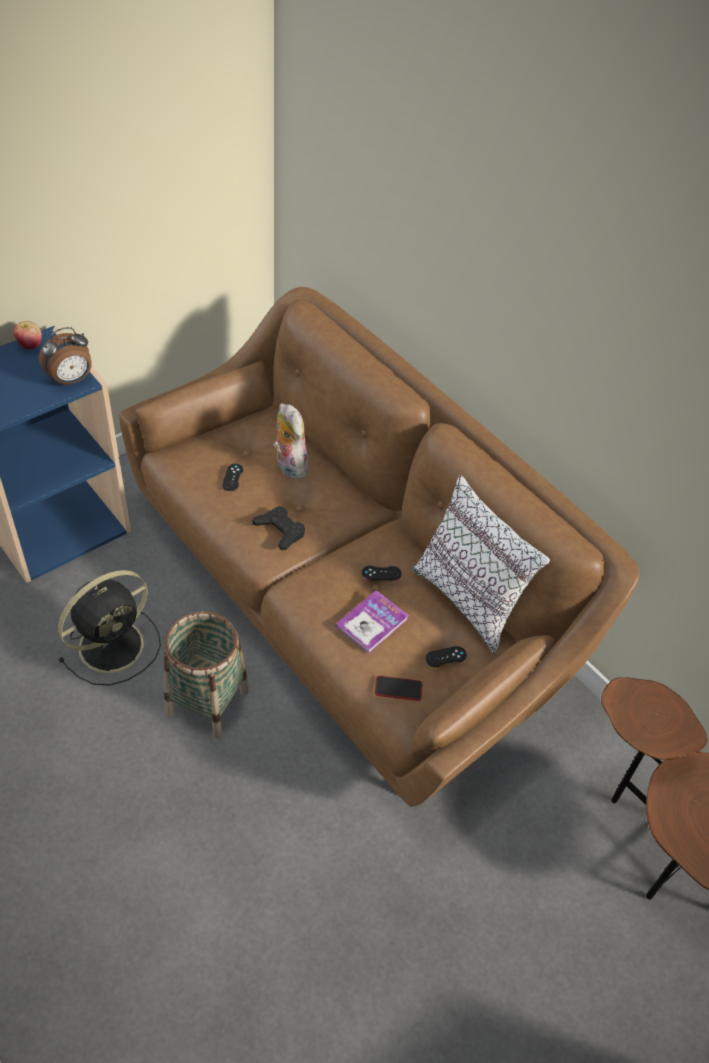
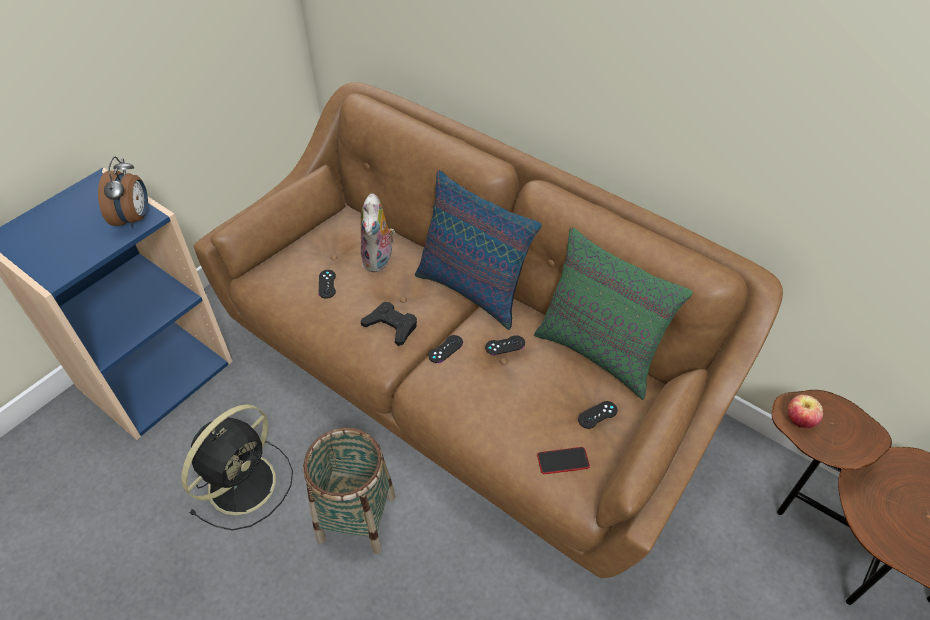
camera: 10 degrees left, 0 degrees up
(30, 345) = (80, 192): apple -> apple (799, 420)
(71, 380) = (134, 218): alarm clock -> alarm clock turned 45 degrees counterclockwise
(289, 465) = (379, 260): plush toy -> plush toy turned 135 degrees counterclockwise
(324, 563) = (445, 349): none -> black game controller
(367, 516) = (472, 291): none -> blue pillow
(372, 623) = (513, 398): book -> none
(466, 602) = (597, 354): white pillow -> green pillow

